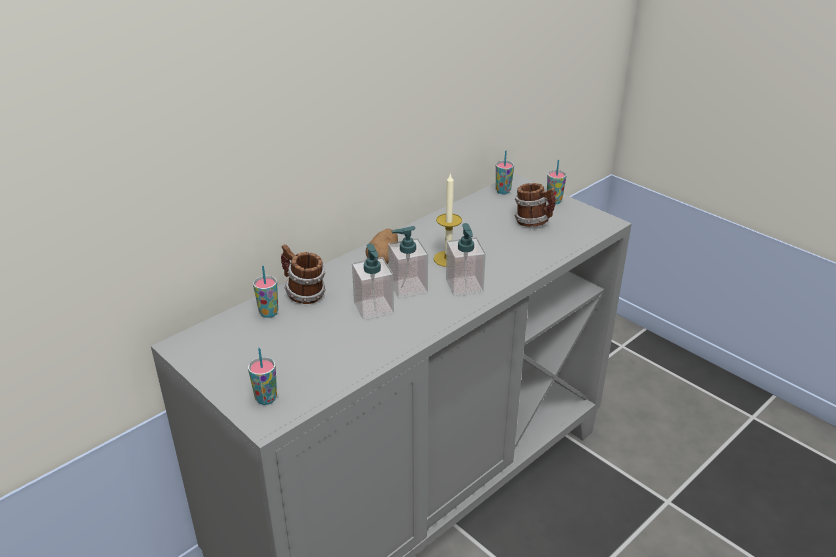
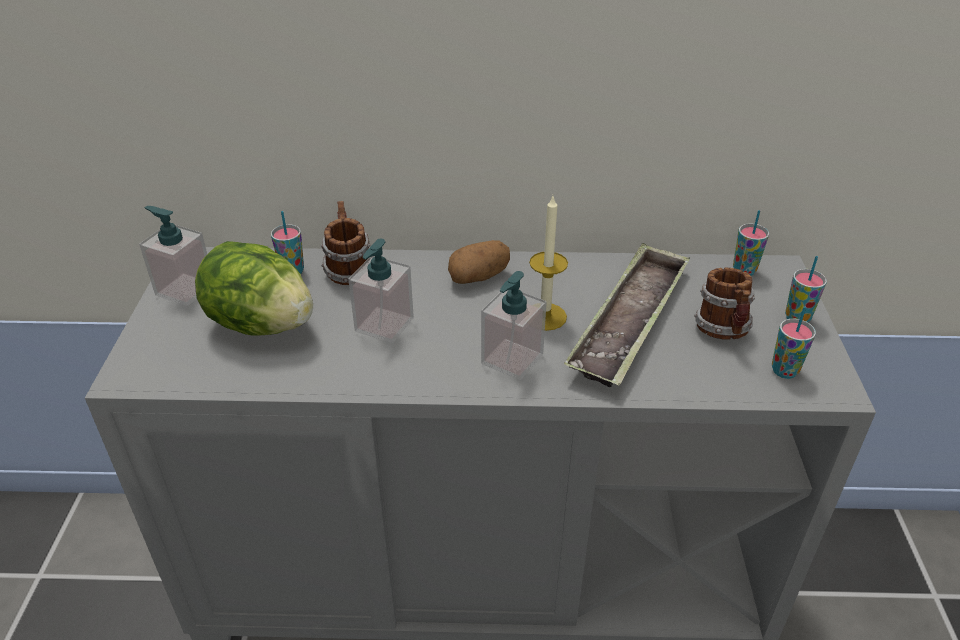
camera: 45 degrees right, 5 degrees up
(266, 399) = (160, 354): cup -> cup (784, 371)
(301, 348) = (261, 324): none -> lettuce
(407, 287) = (451, 323): soap dispenser -> soap dispenser (185, 289)
(489, 240) = (630, 321): none -> tray

